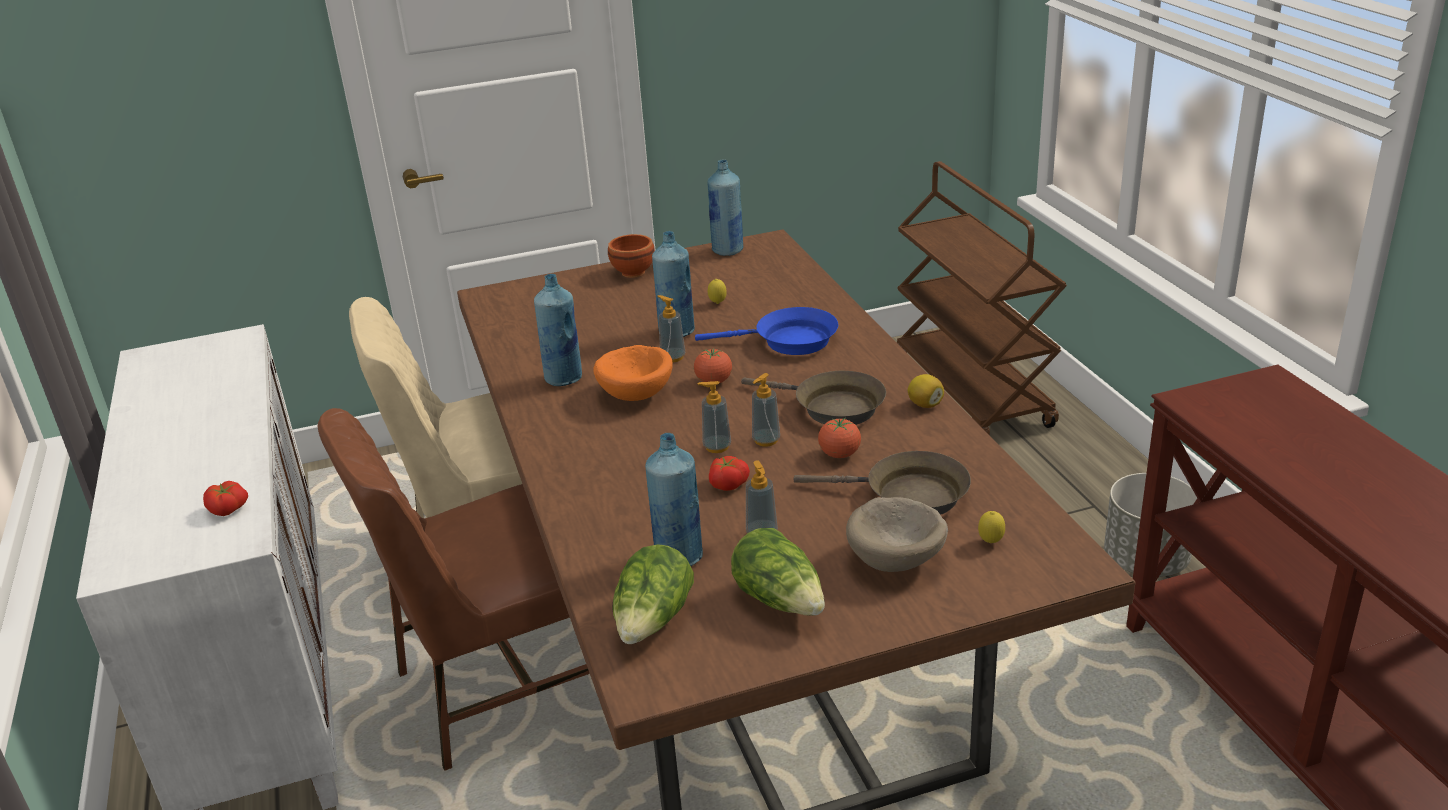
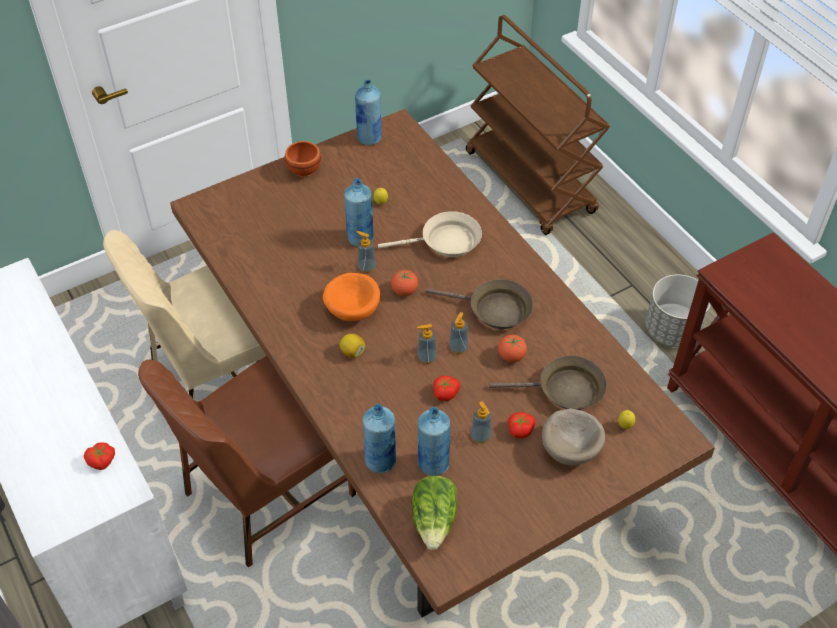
camera: 15 degrees left, 20 degrees up
(564, 378) = (294, 297): blue bottle -> blue bottle (380, 460)
(781, 600) = (509, 492): lettuce -> none
(789, 341) = (445, 242): blue frying pan -> beige frying pan
(823, 532) = (519, 429): none -> tomato
(925, 404) = (556, 301): lemon -> lemon (352, 352)

